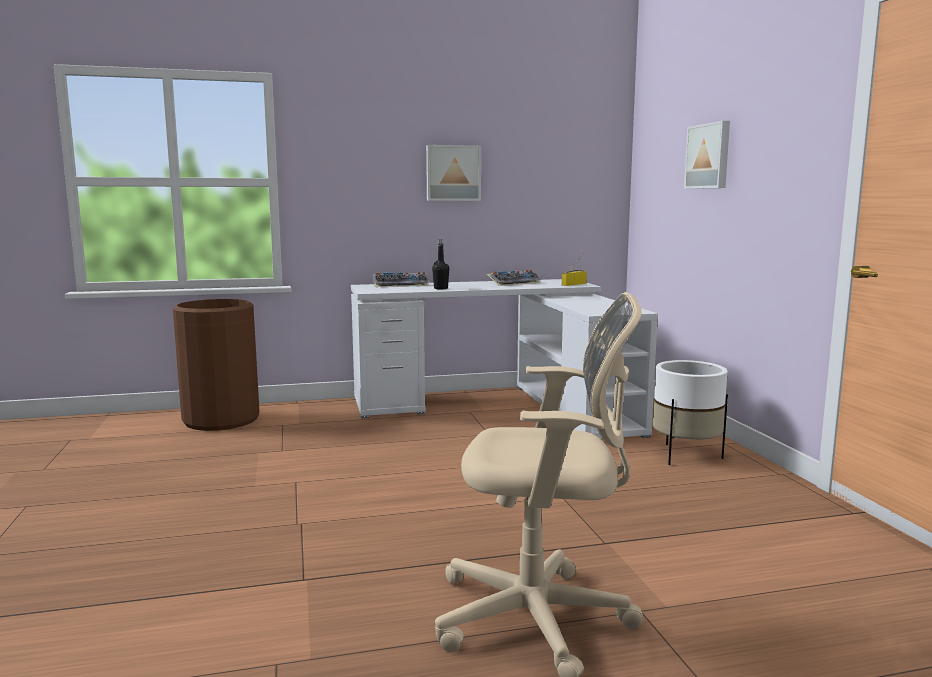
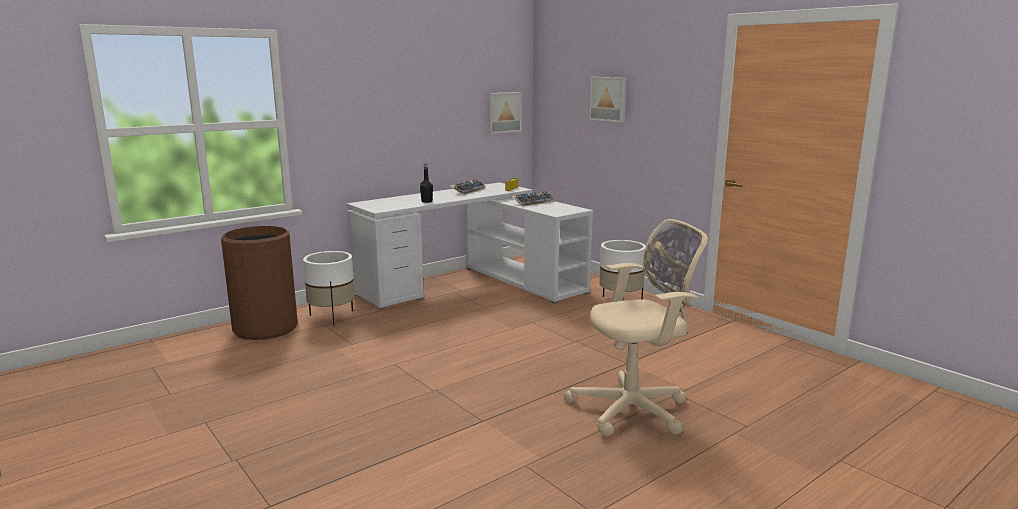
camera: 25 degrees left, 5 degrees up
(300, 419) = (332, 317): none -> white planter
(401, 285) = (388, 200): keyboard -> keyboard (533, 202)
(453, 173) = (416, 107): picture -> picture (503, 112)

